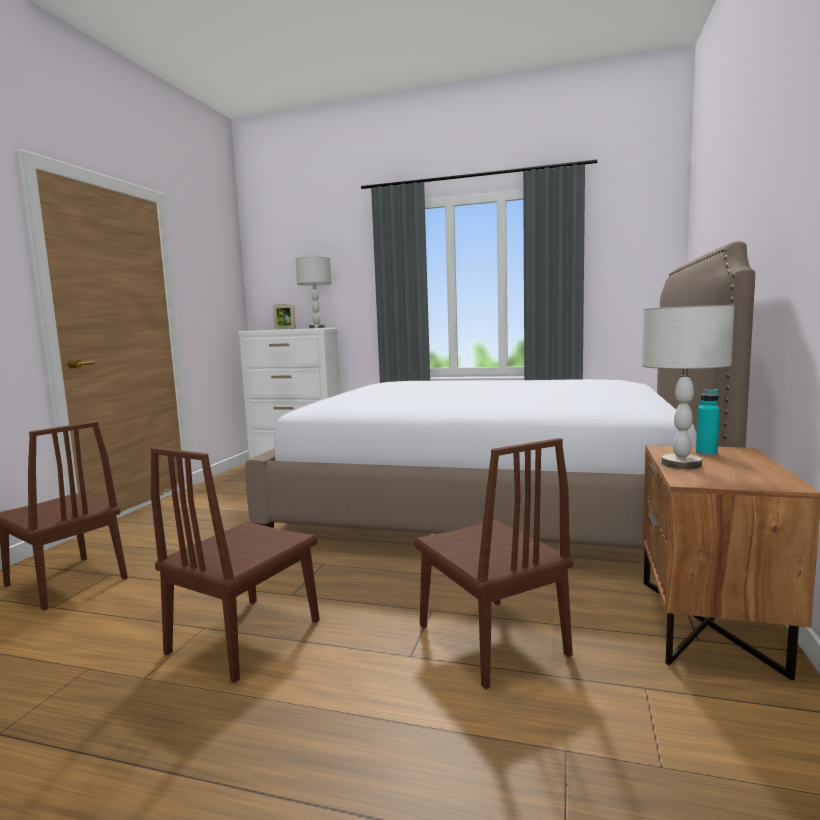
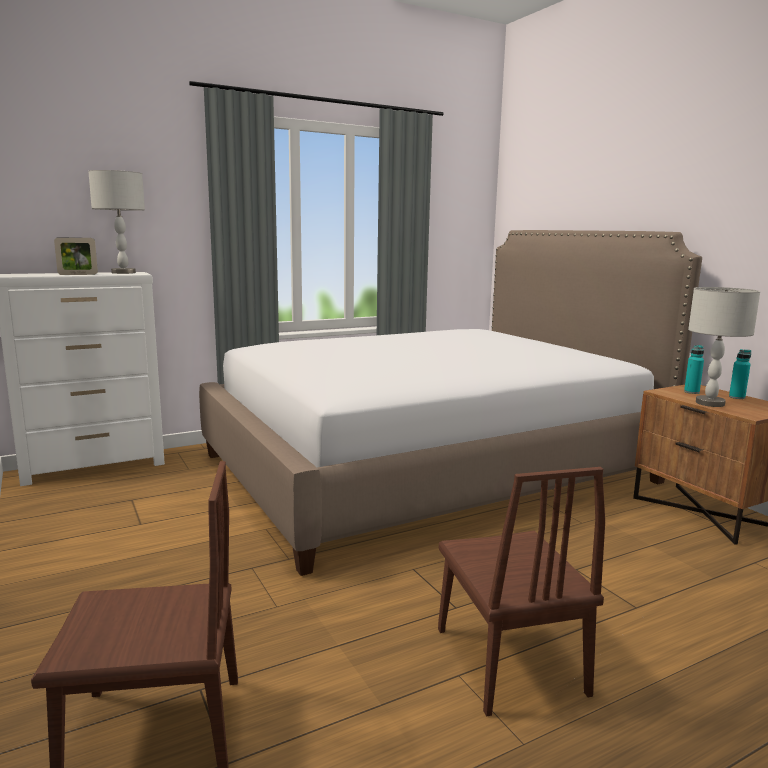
camera: 45 degrees left, 5 degrees up
(491, 639) = (647, 572): brown chair -> none
(755, 465) = (737, 397): none -> turquoise bottle

